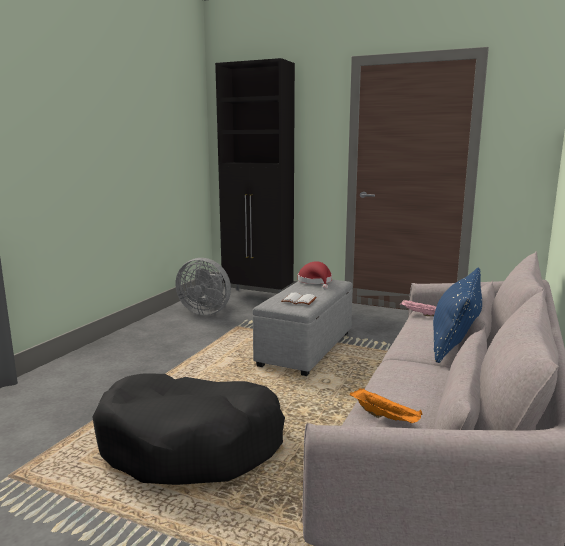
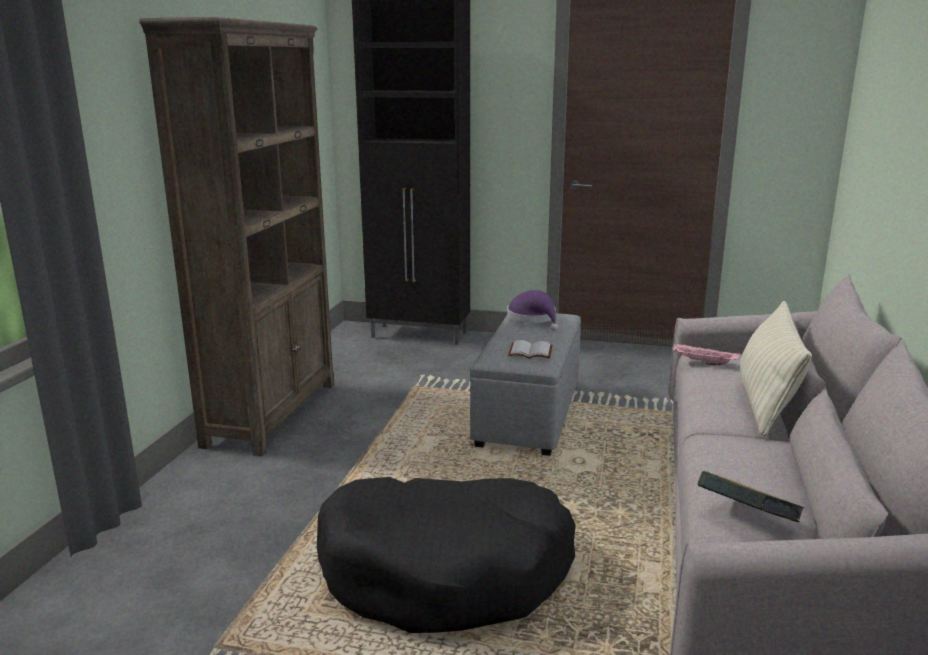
camera: 10 degrees left, 5 degrees up
(135, 336) = (273, 413): none -> brown bookcase
(205, 312) = (356, 365): grey fan -> none
(316, 281) = (534, 318): red hat -> purple hat
(385, 417) = (746, 520): orange tray -> book
(455, 342) = (766, 402): blue pillow -> beige pillow

